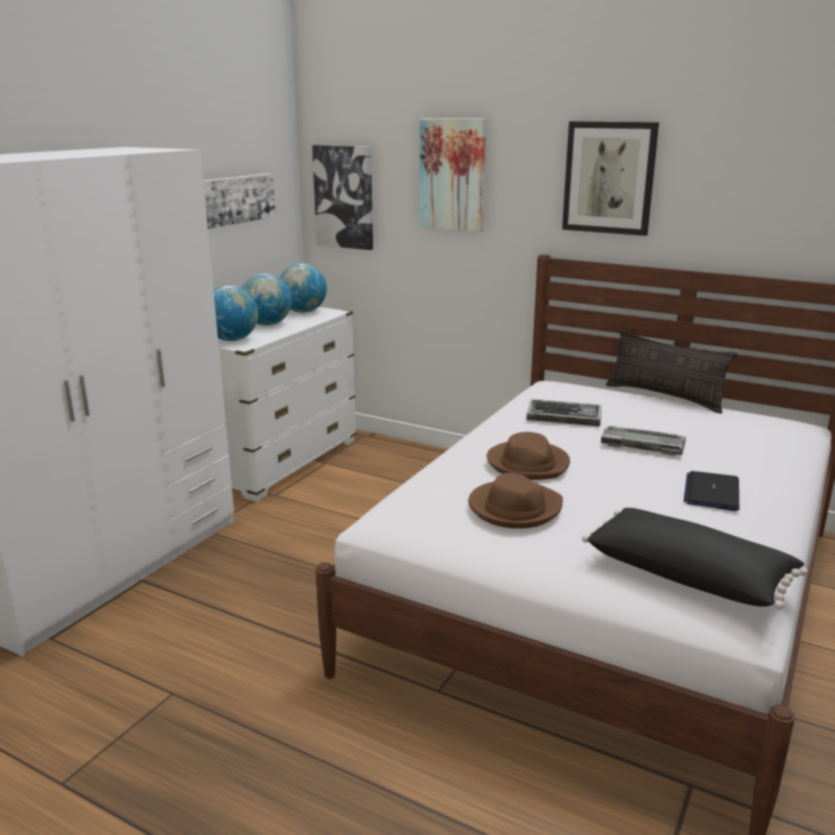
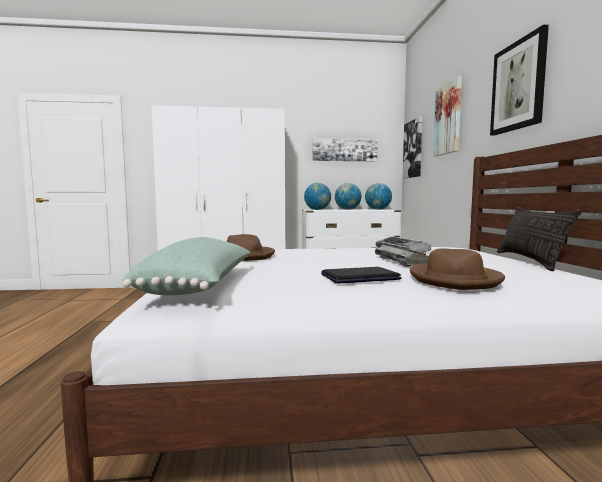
camera: 55 degrees right, 15 degrees down
(528, 464) = (311, 252): brown hat -> brown hat (455, 280)
(688, 574) = (202, 286): black pillow -> green pillow

